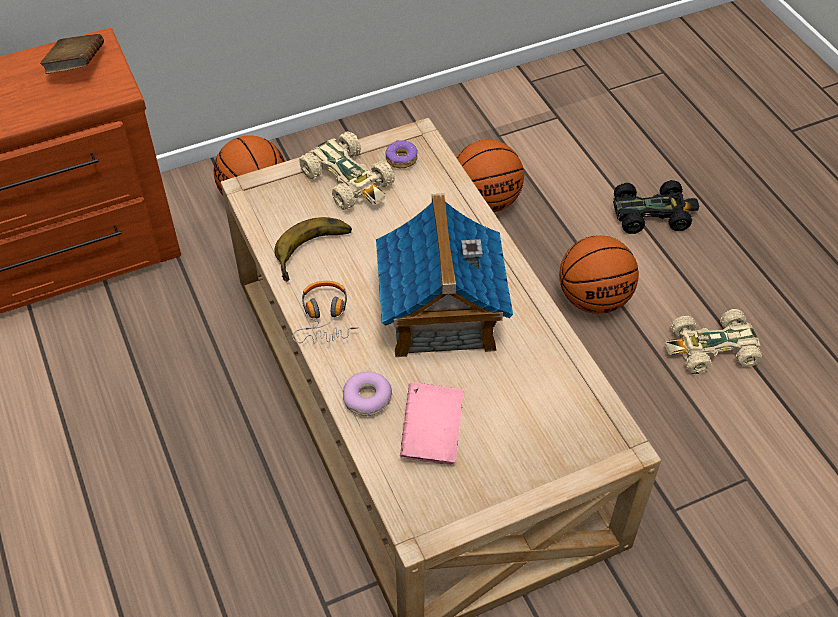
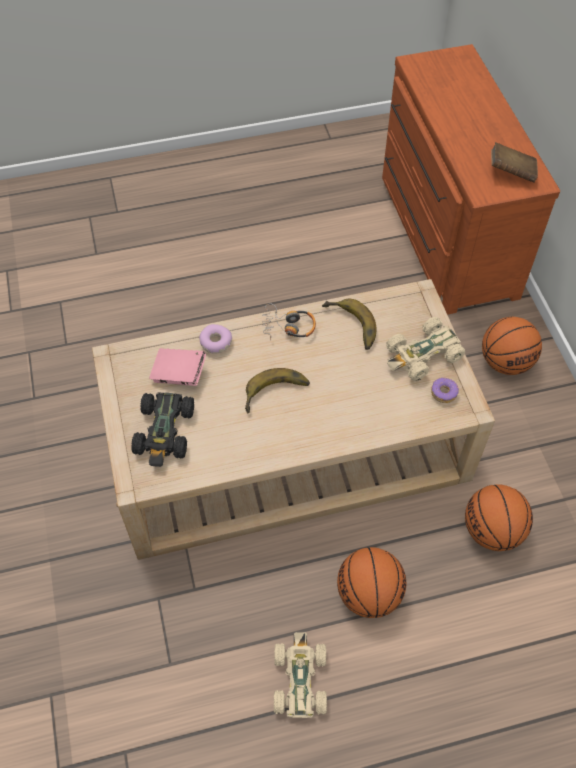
camera: 100 degrees right, 5 degrees up
(441, 316) = (277, 395): toy house -> banana
(652, 214) = (467, 677): black toy car -> black toy car (165, 432)

